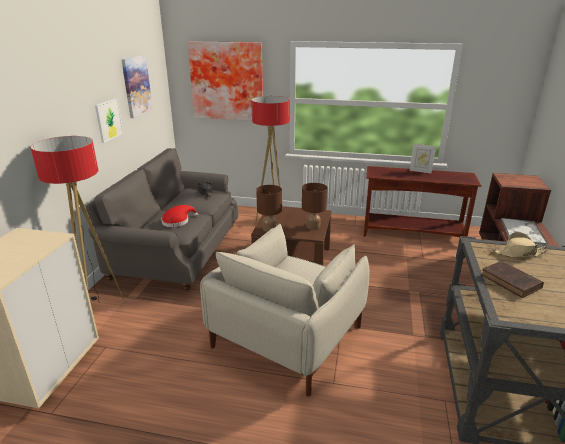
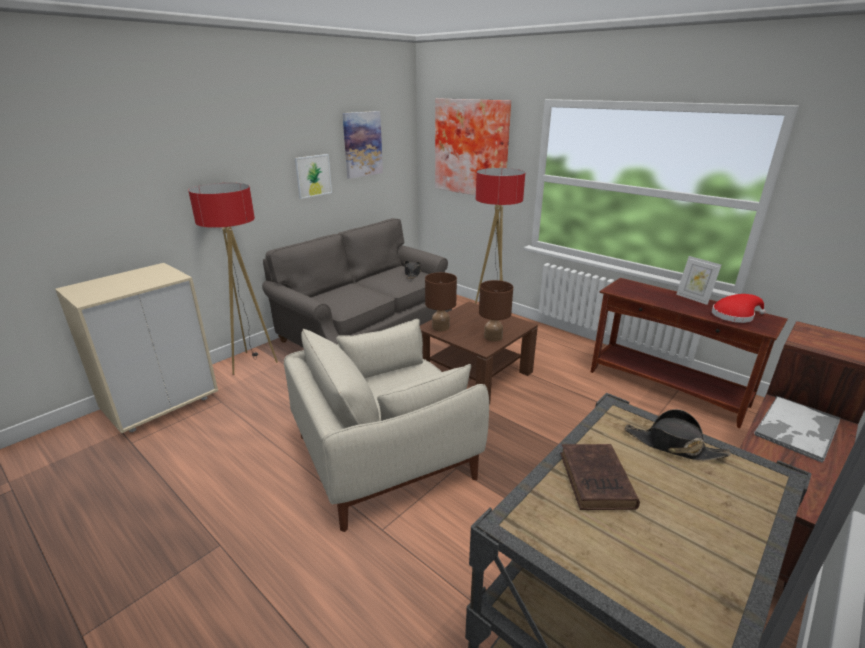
camera: 30 degrees right, 0 degrees up
(177, 221) = (352, 296): red hat -> red hat (734, 316)
(518, 253) = (673, 446): beige hat -> black hat

